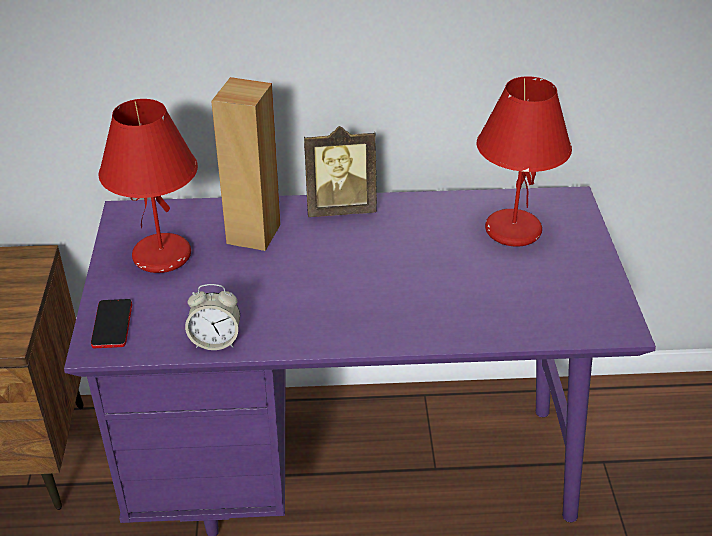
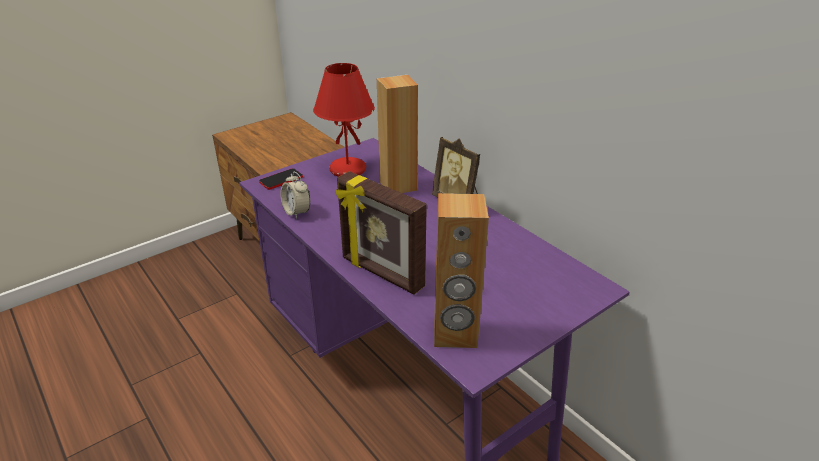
camera: 55 degrees right, 5 degrees down
(420, 324) = (381, 273): none -> picture frame
(511, 230) = (523, 274): red table lamp -> none
(565, 318) = (455, 334): none -> brown speaker

